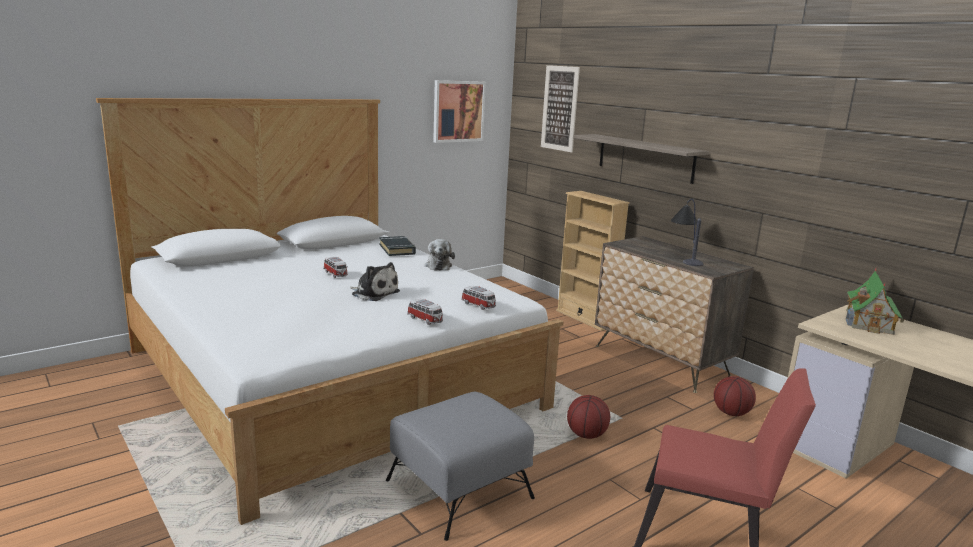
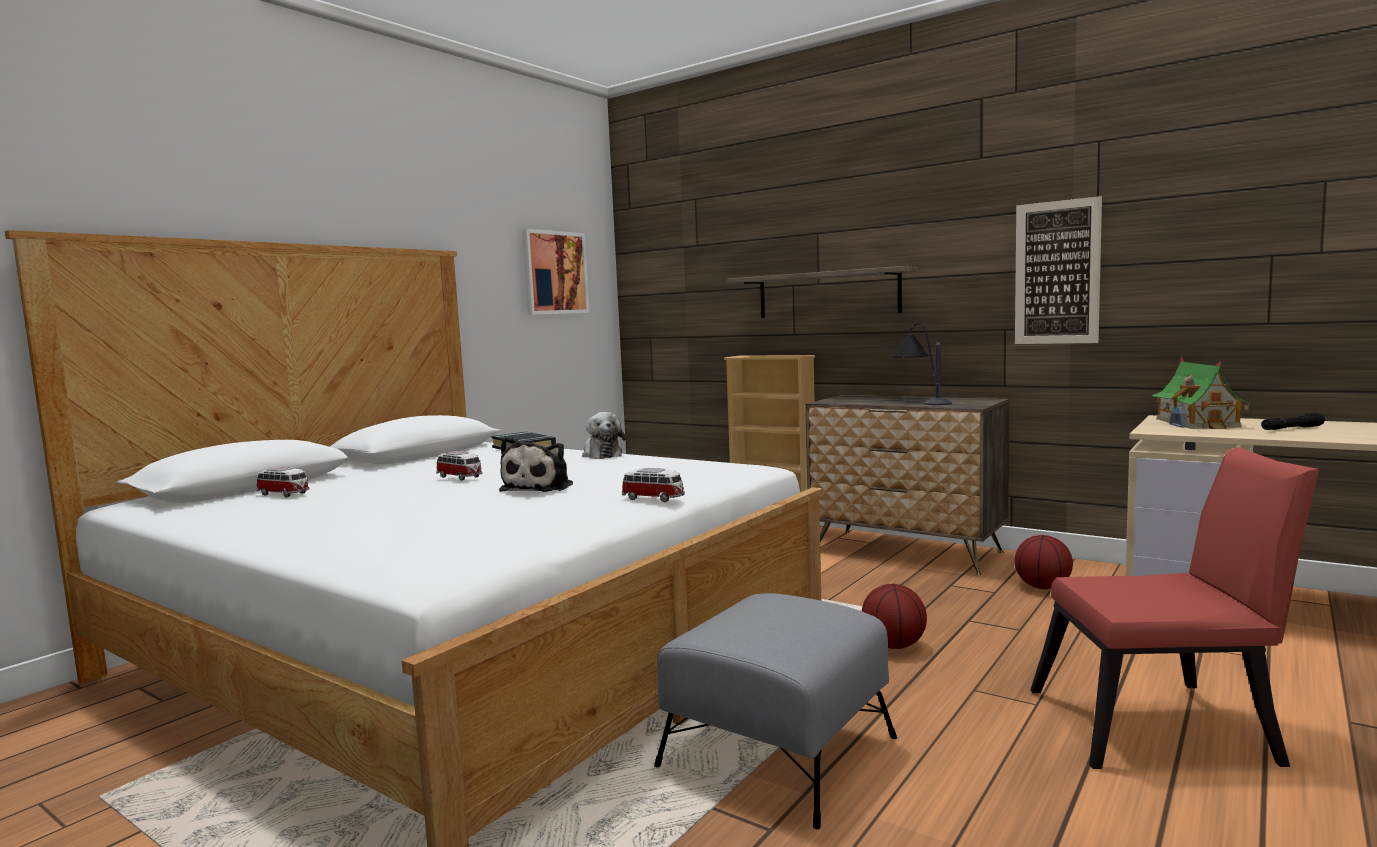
camera: 15 degrees left, 10 degrees down
(373, 293) = (540, 487): plush toy -> plush toy turned 90 degrees clockwise
(479, 305) = (711, 477): toy car -> toy car (284, 494)
(559, 108) = (691, 256): picture -> picture (1057, 273)
(930, 345) = (1292, 429): none -> black flashlight

